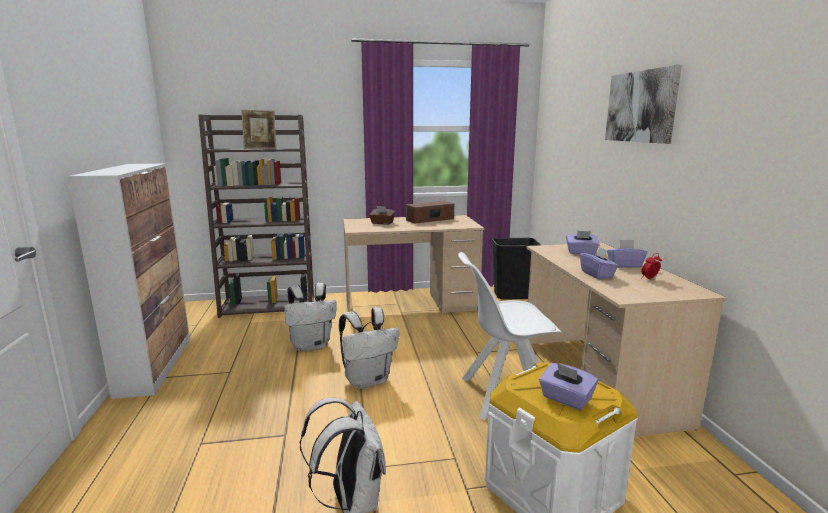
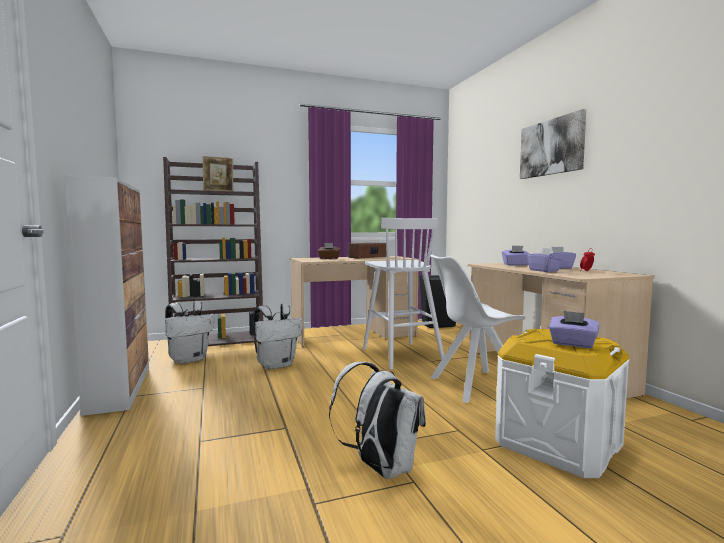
camera: 10 degrees left, 10 degrees down
(368, 380) = (345, 384): white backpack -> white backpack (189, 359)
(447, 340) = (401, 355): none -> white stool

